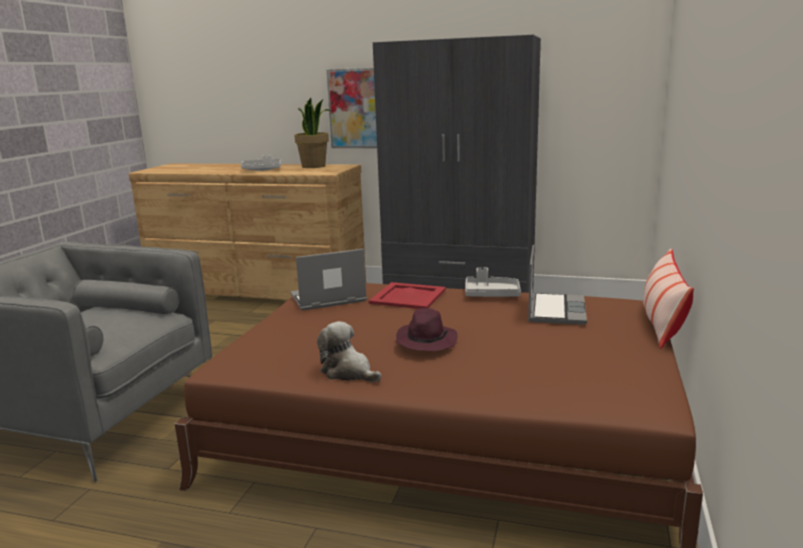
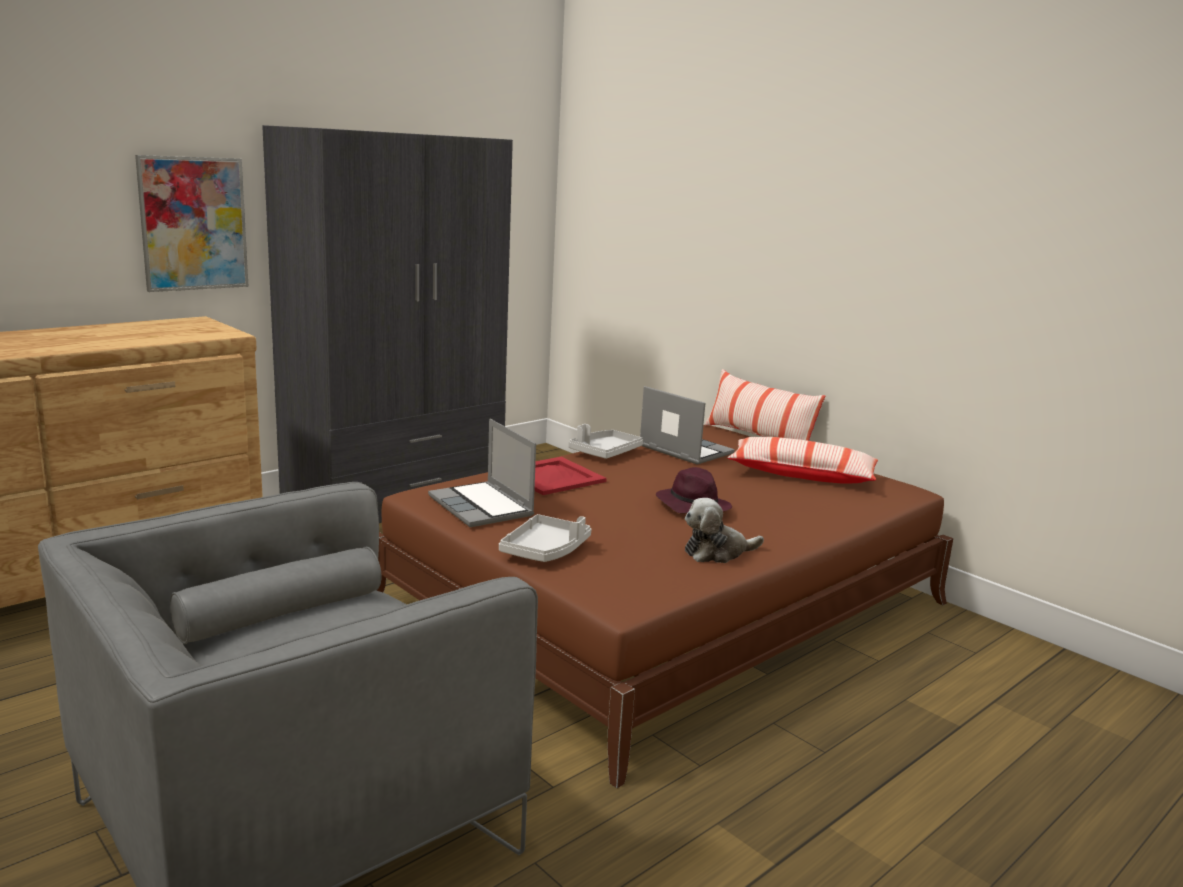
camera: 60 degrees left, 0 degrees up
(262, 170) = (76, 343): grey tray -> grey tray (546, 550)
(314, 166) = (143, 326): potted plant -> none
(327, 299) = (482, 507): laptop -> laptop turned 45 degrees counterclockwise
(584, 357) = (801, 475): none -> pillow

